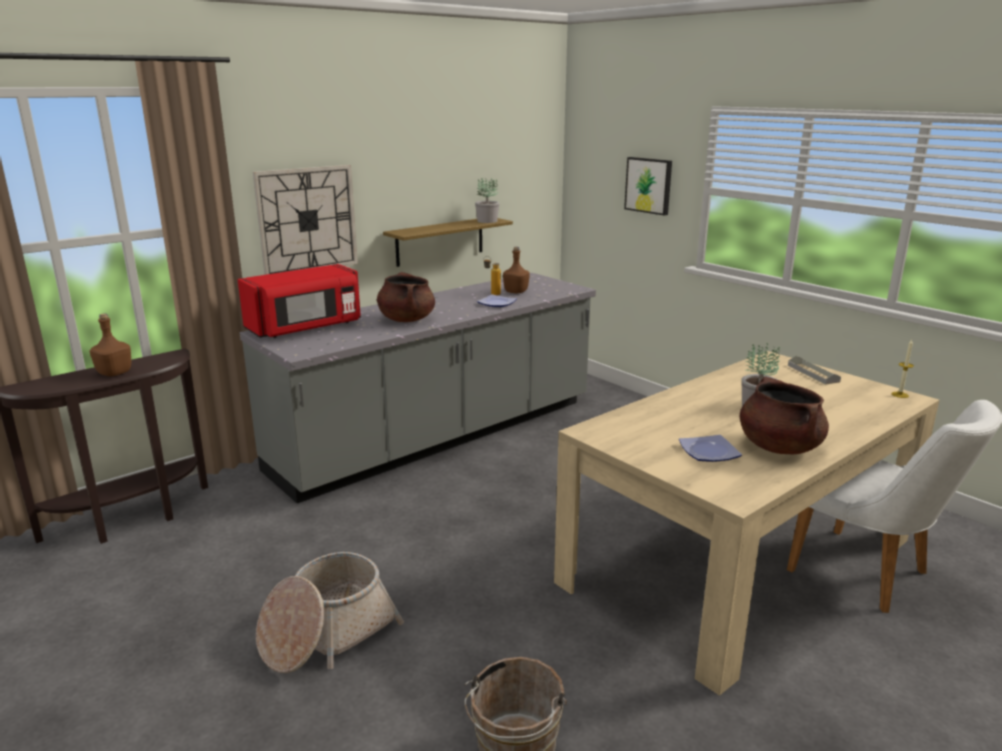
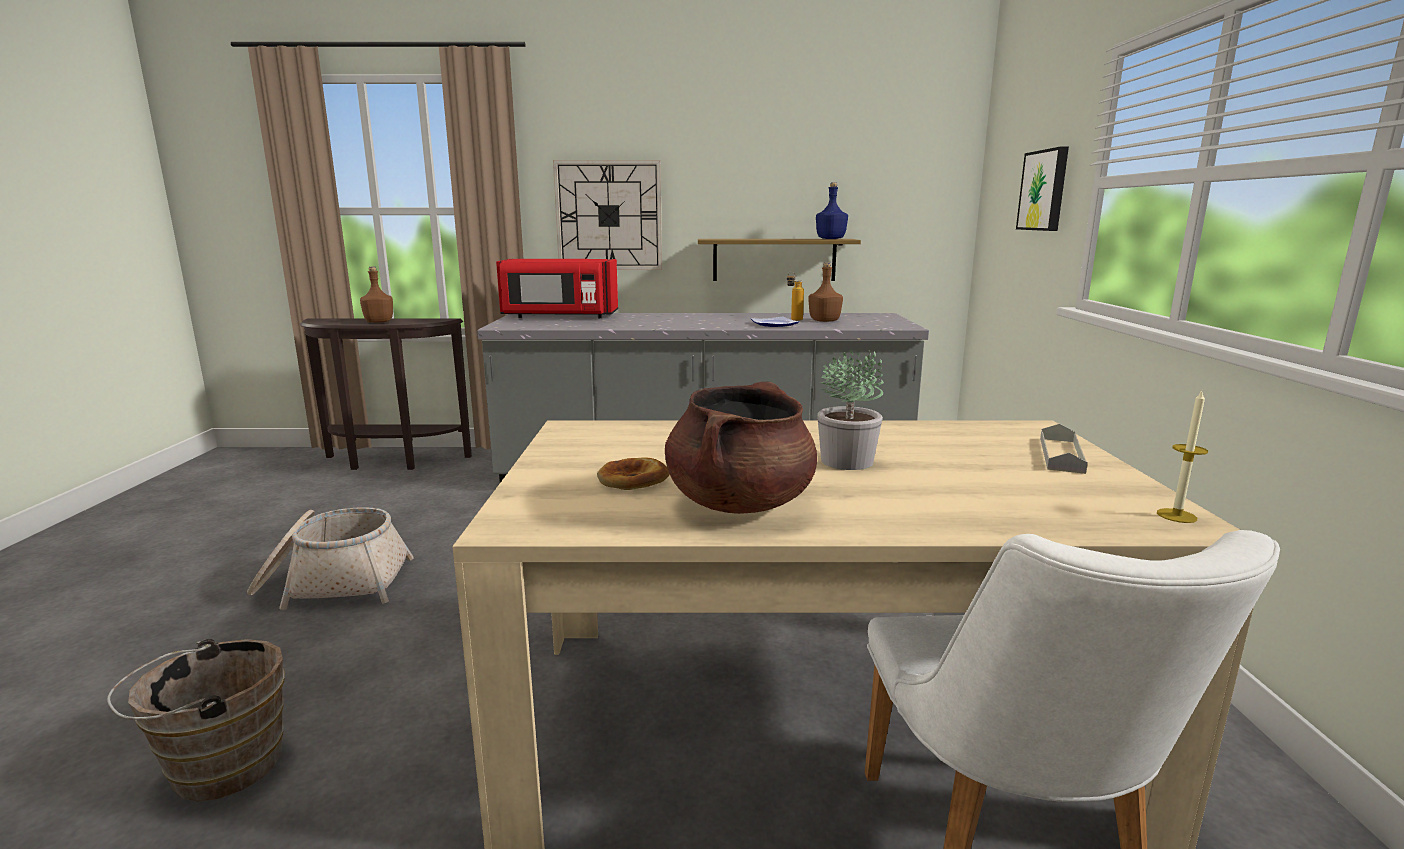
camera: 40 degrees right, 5 degrees down
(406, 319) = (652, 322): brown cooking pot -> none
(487, 221) = (830, 239): potted plant -> blue bottle
(710, 452) = (632, 480): plate -> bread

